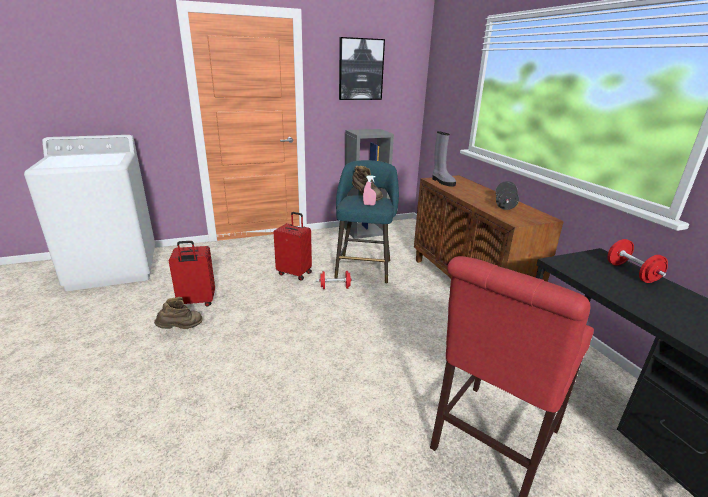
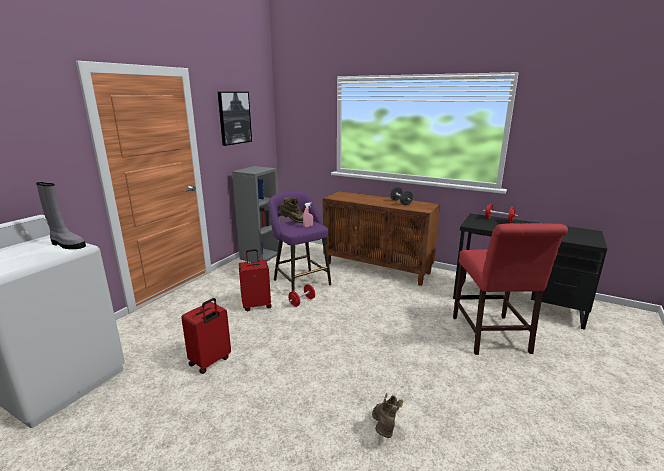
camera: 40 degrees left, 5 degrees down
(181, 329) = (233, 385): brown boot -> brown boot (384, 429)
(364, 267) = (300, 281): turquoise stool -> purple stool
(442, 182) = (341, 197): grey boot -> grey boot (67, 245)

